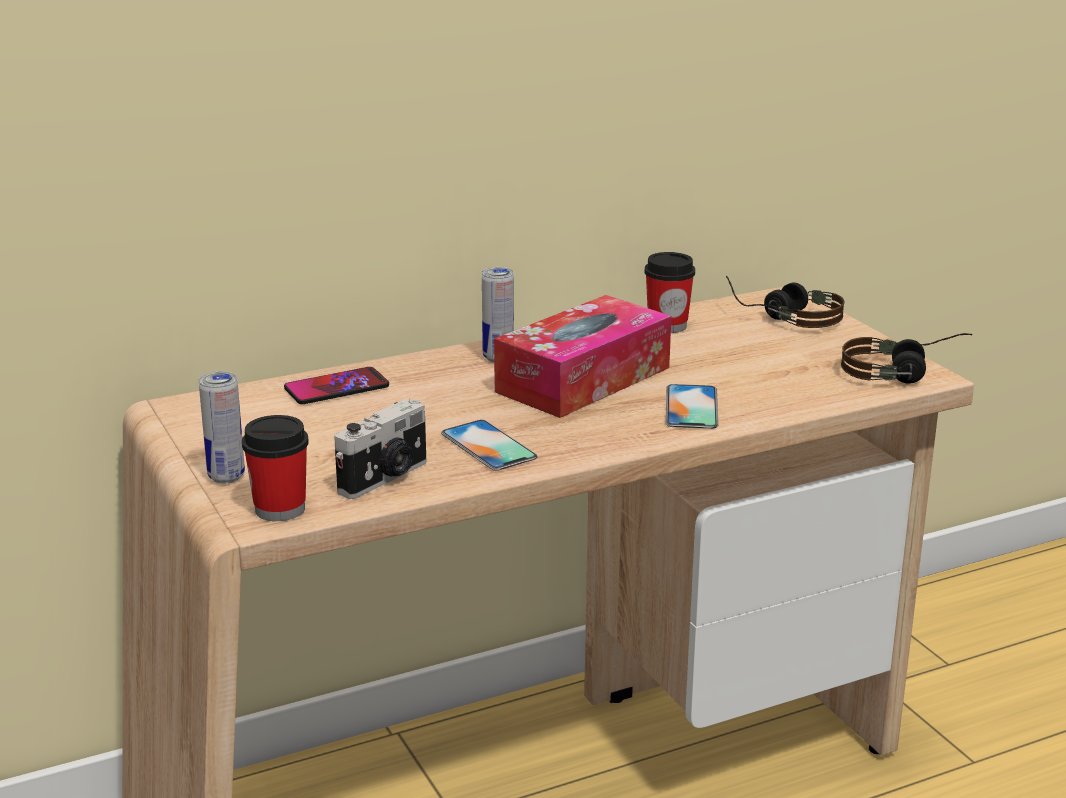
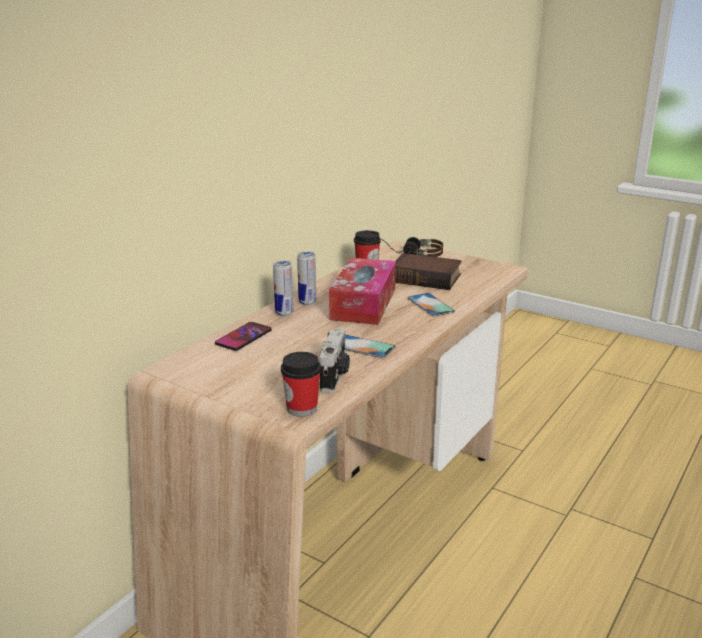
camera: 30 degrees left, 0 degrees up
(226, 477) = (247, 400): can -> can (284, 313)
(751, 361) = (426, 278): none -> book
(904, 373) = (496, 269): headphones -> none

